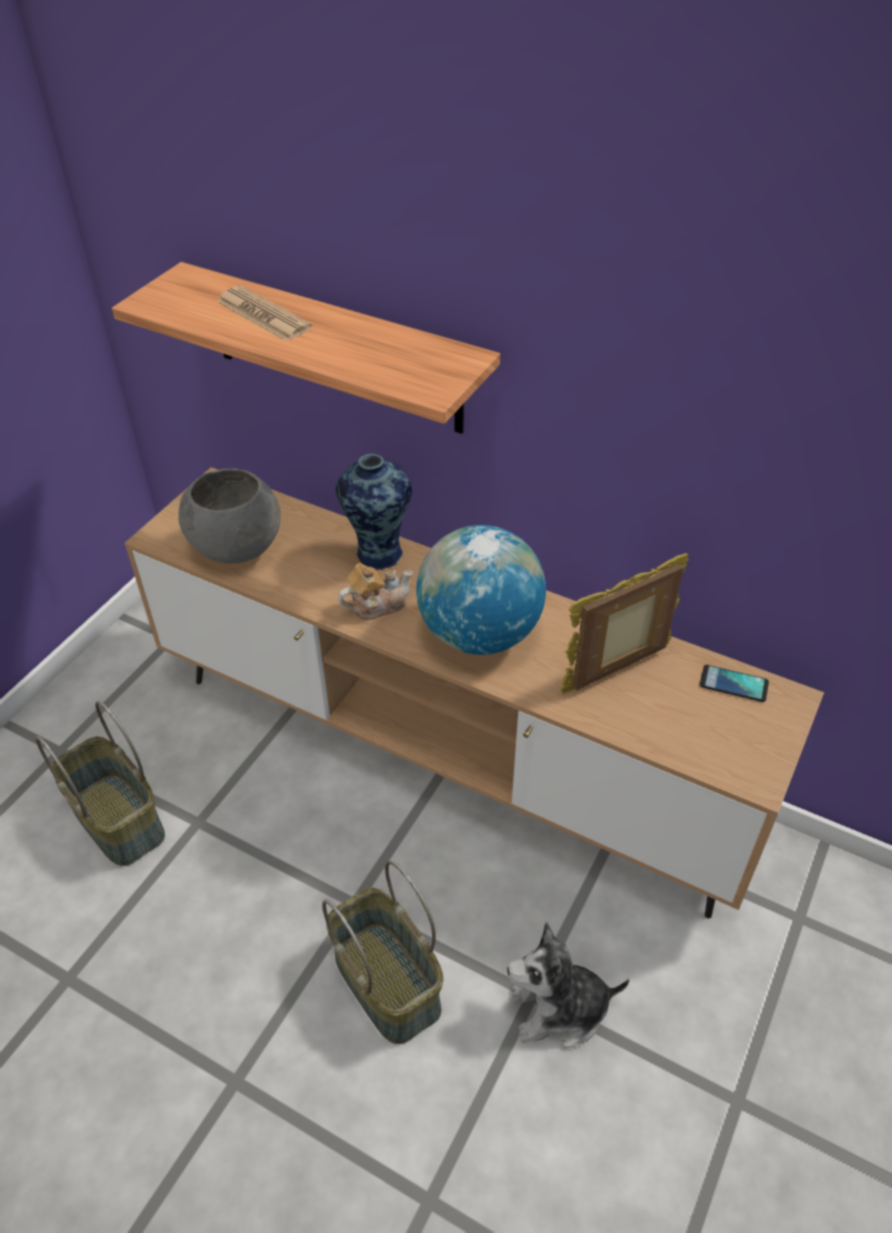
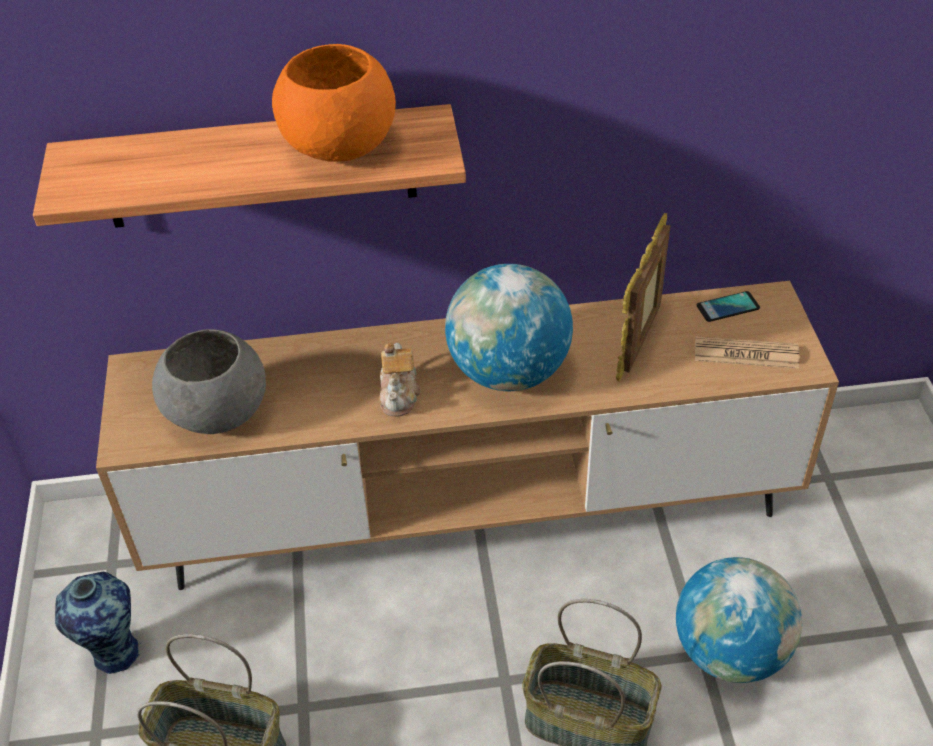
camera: 35 degrees left, 0 degrees up
(263, 315) = (201, 158): newspaper -> newspaper (746, 354)
(368, 351) = (339, 149): none -> orange bowl
(377, 605) = (399, 394): teapot -> teapot turned 150 degrees clockwise
(378, 552) = (355, 350): vase -> vase (114, 652)
(559, 1010) = (730, 651): plush toy -> globe

